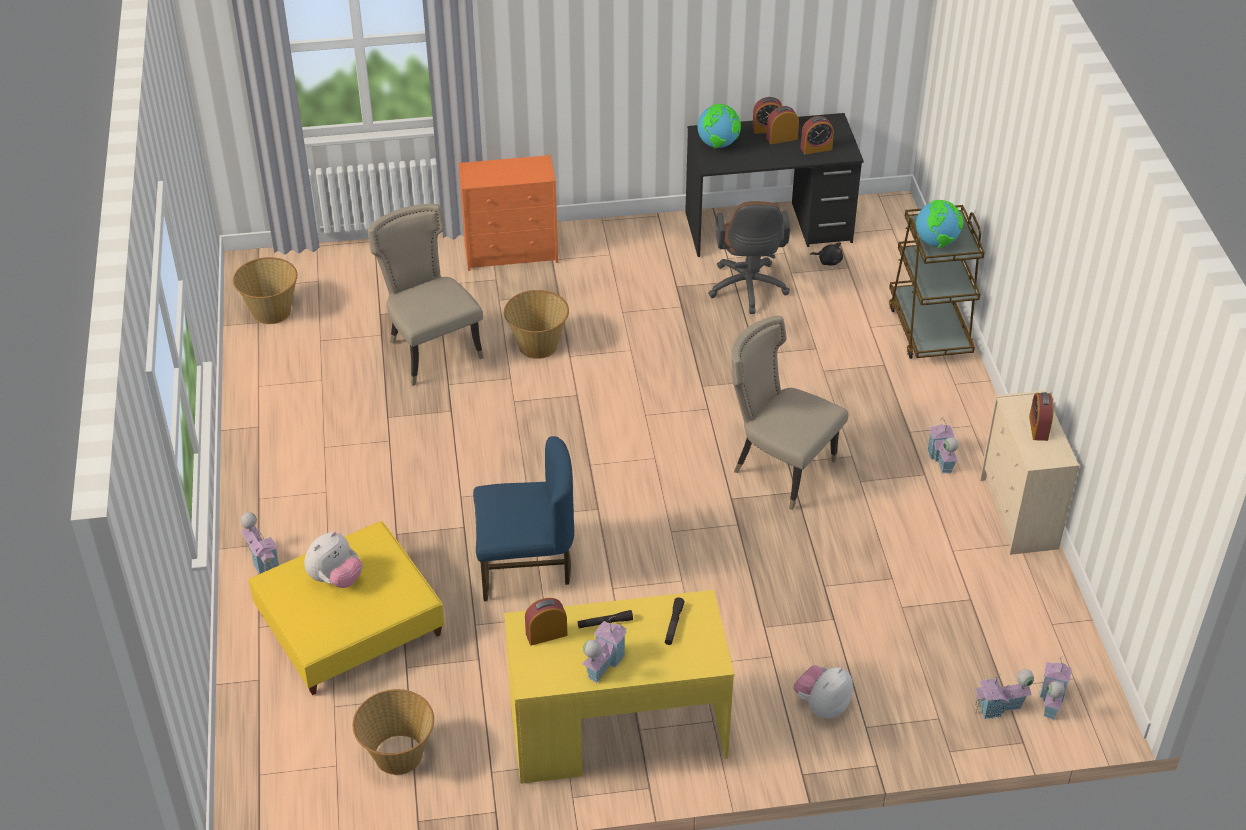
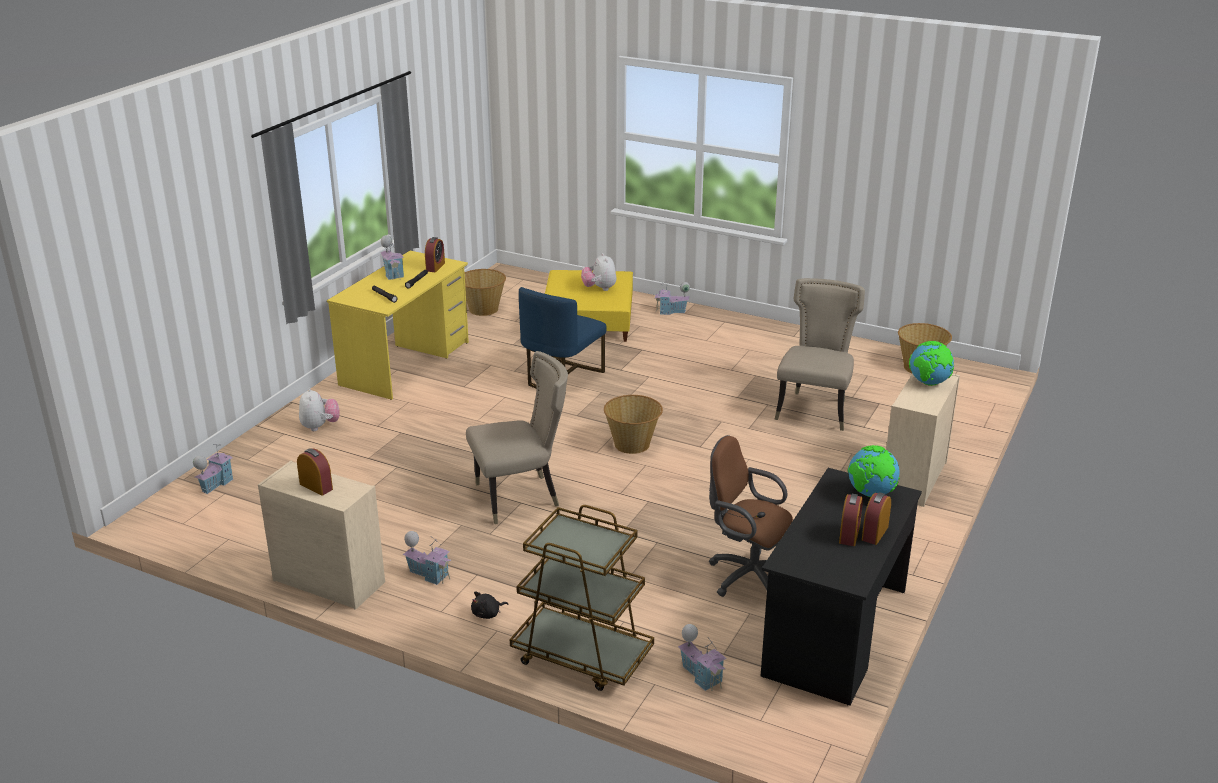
camera: 125 degrees right, 15 degrees down
(431, 349) = (815, 409): beige chair -> beige chair turned 75 degrees counterclockwise
(512, 253) = (913, 479): orange dresser -> beige dresser
(537, 345) = (776, 450): basket -> basket (632, 444)
(816, 148) = (811, 547): alarm clock -> none
(828, 261) = (745, 645): black plush toy -> black plush toy (487, 614)
(936, 242) = (576, 534): globe -> globe (929, 383)
(1050, 701) = (186, 505): toy house -> toy house (701, 676)

